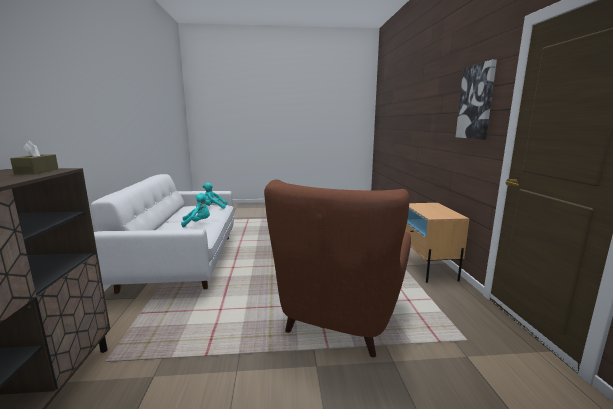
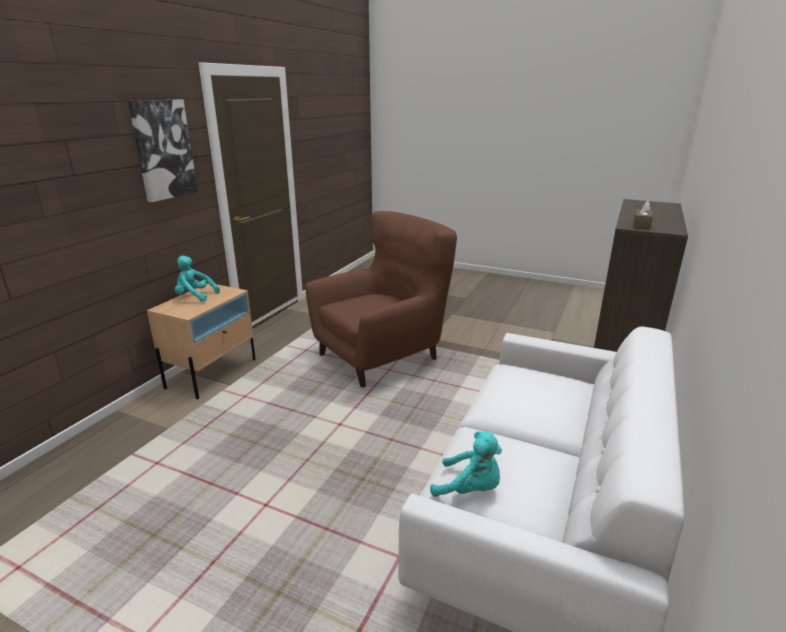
camera: 150 degrees left, 10 degrees up
(198, 223) = (513, 406): turquoise plush toy -> turquoise plush toy (195, 296)

